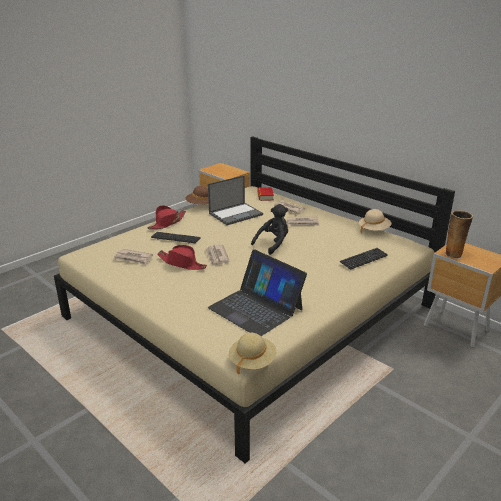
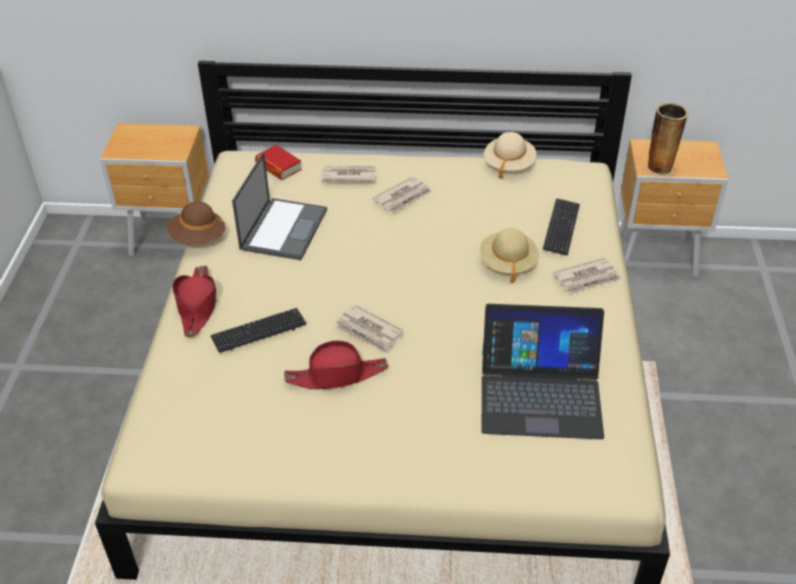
camera: 40 degrees left, 15 degrees up
(133, 258) = (249, 411): newspaper -> newspaper (587, 278)
(252, 361) = (639, 480): beige hat -> beige hat (507, 263)
(273, 244) = (416, 262): black plush toy -> none

